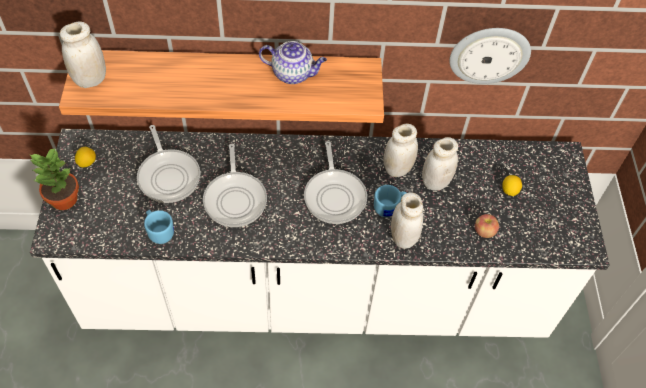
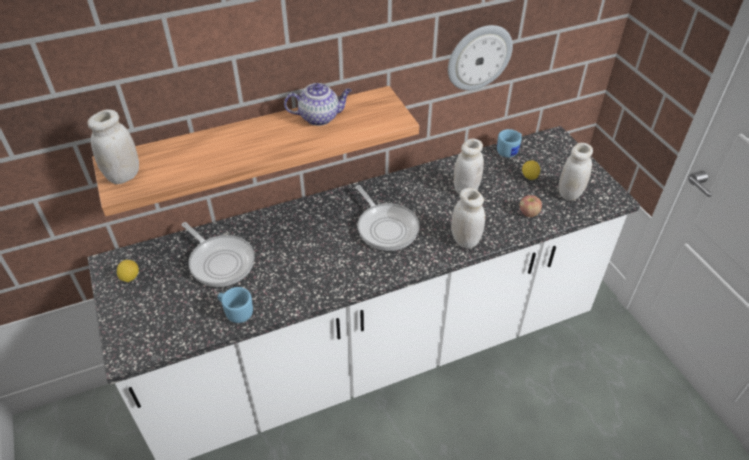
camera: 20 degrees left, 10 degrees down
(63, 199) = (120, 318): potted plant -> none
(235, 198) = (296, 259): frying pan -> none
(389, 208) = (439, 221): blue mug -> blue mug (509, 151)
(397, 169) = (428, 190): white jar -> white jar (570, 194)

